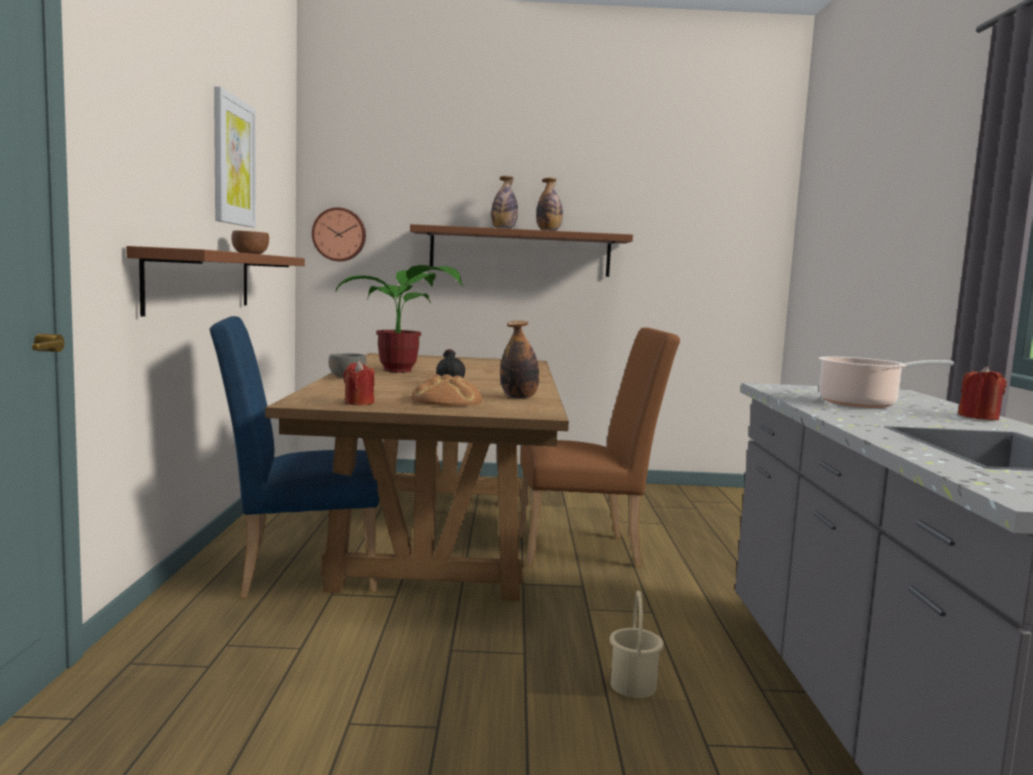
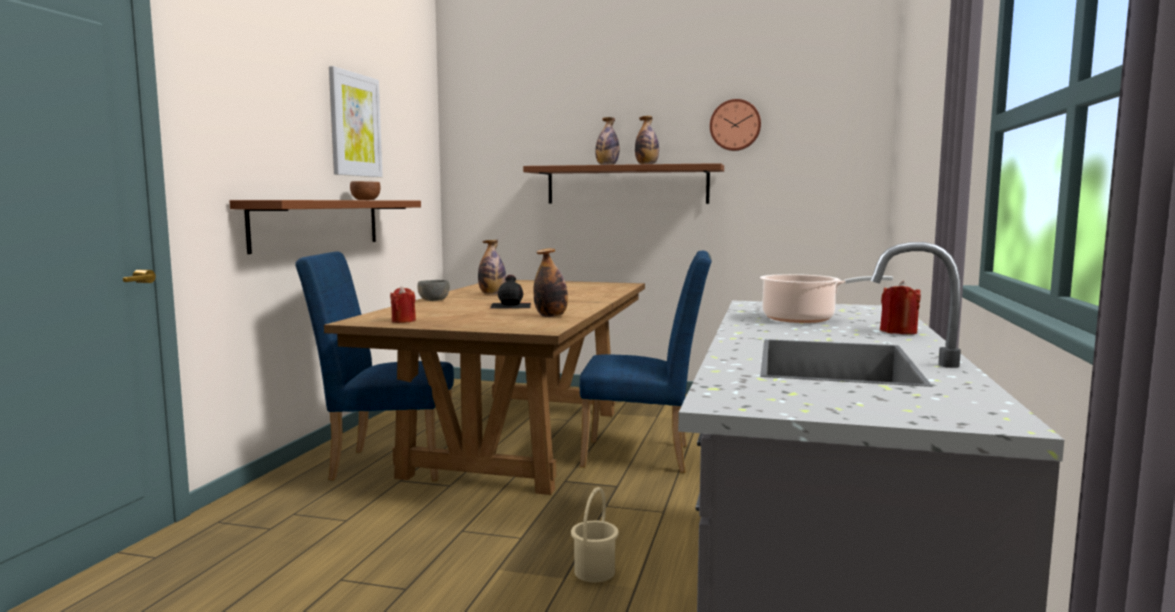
camera: 15 degrees right, 0 degrees up
(339, 234) = (474, 178): wall clock -> wall clock (735, 125)
(403, 371) = (492, 294): potted plant -> bottle
(446, 400) = (481, 319): bread -> none
(587, 551) = (646, 456): brown chair -> blue chair

